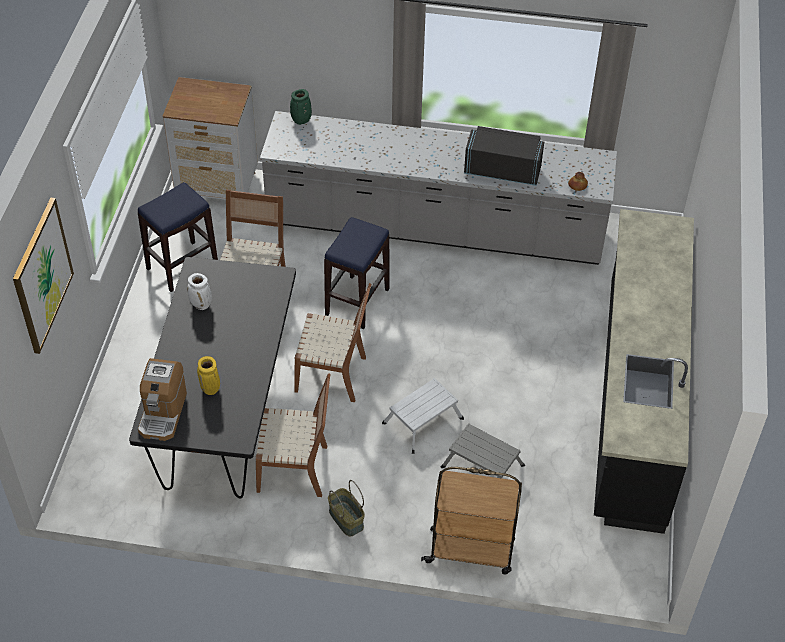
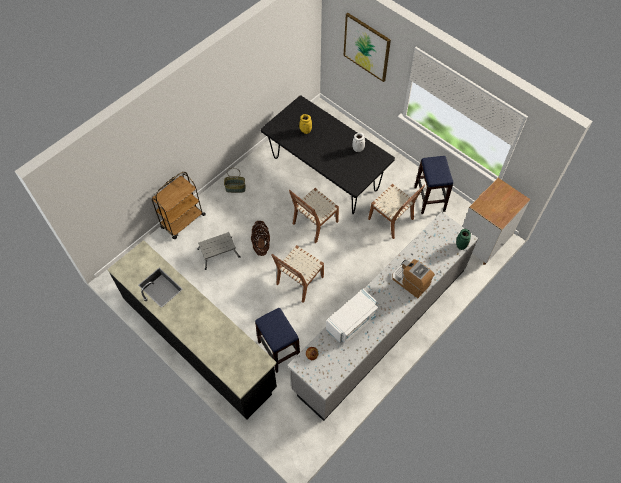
camera: 125 degrees right, 10 degrees up
(163, 413) = (305, 110): coffee machine -> coffee machine (410, 282)
(296, 470) = (273, 184): chair -> chair (298, 282)
(357, 302) = (353, 259): stool -> stool (279, 350)
(422, 421) = (261, 244): white step ladder -> basket
(502, 170) = (351, 322): black microwave -> white microwave

